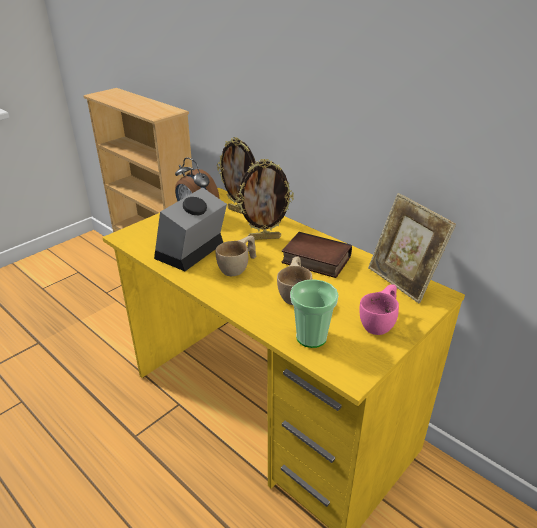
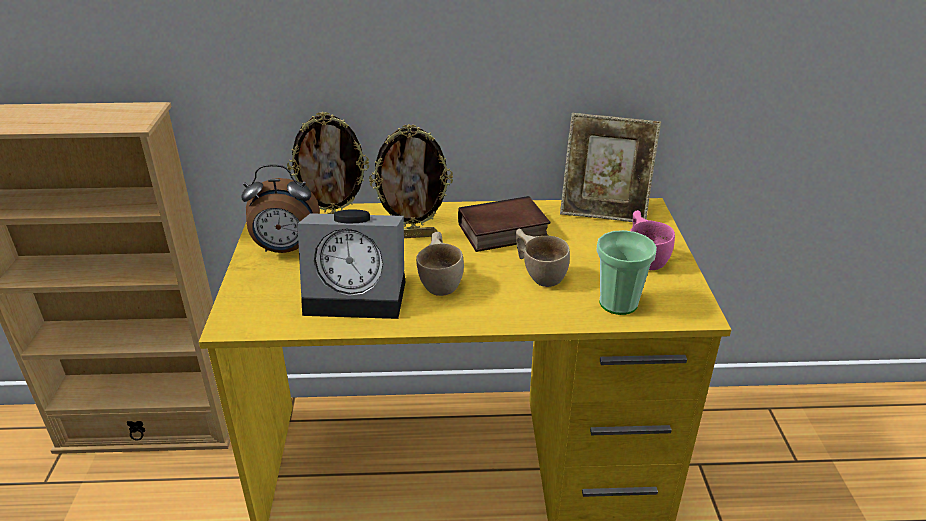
camera: 45 degrees left, 0 degrees up
(191, 253) = (359, 294): alarm clock -> alarm clock turned 75 degrees counterclockwise
(264, 238) = (413, 235): picture frame -> picture frame turned 45 degrees clockwise

